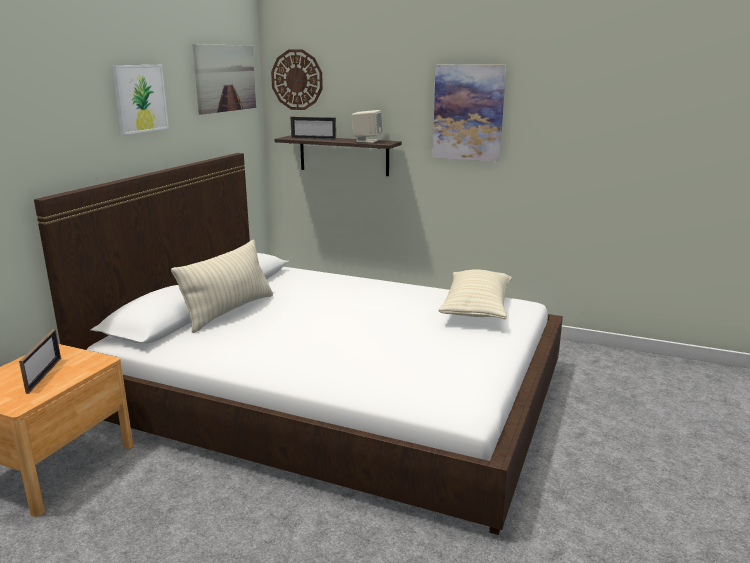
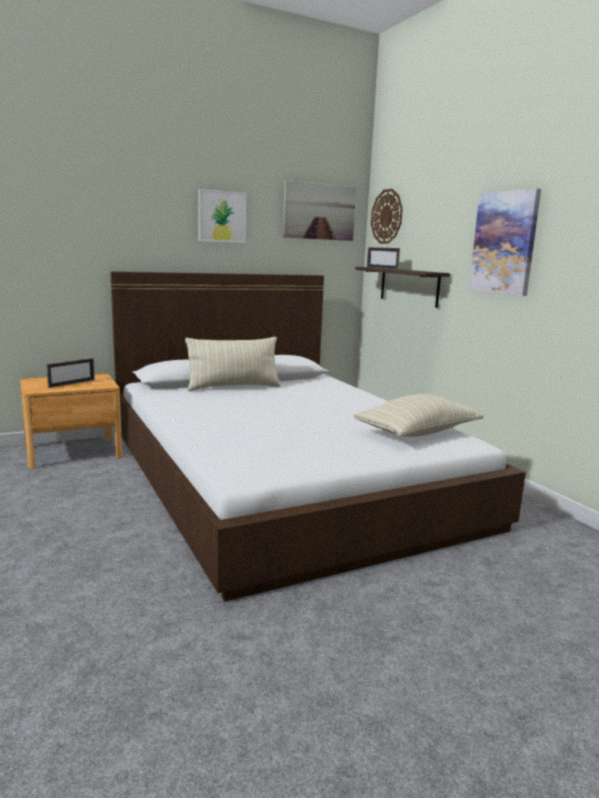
camera: 40 degrees right, 5 degrees down
(367, 141) = (418, 270): beige speaker -> none

